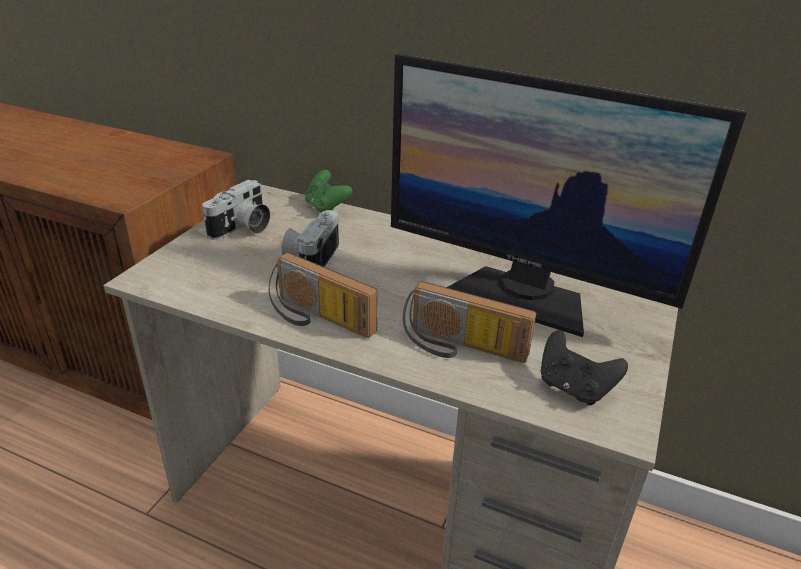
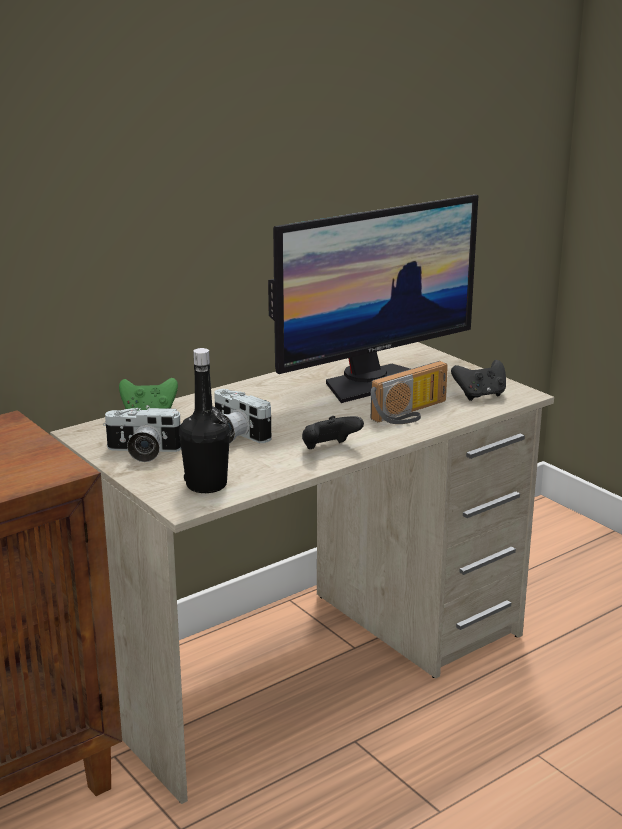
camera: 60 degrees left, 10 degrees down
(191, 276) = (206, 485): none -> black bottle
(242, 228) = (142, 452): camera -> camera turned 120 degrees clockwise
(317, 319) = (329, 449): radio -> black game controller

